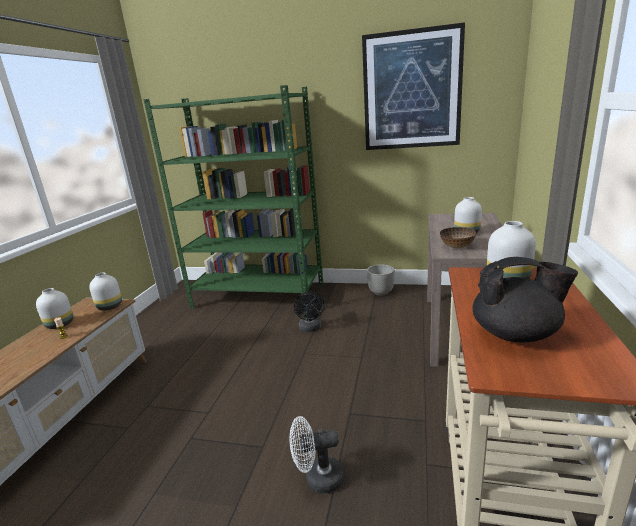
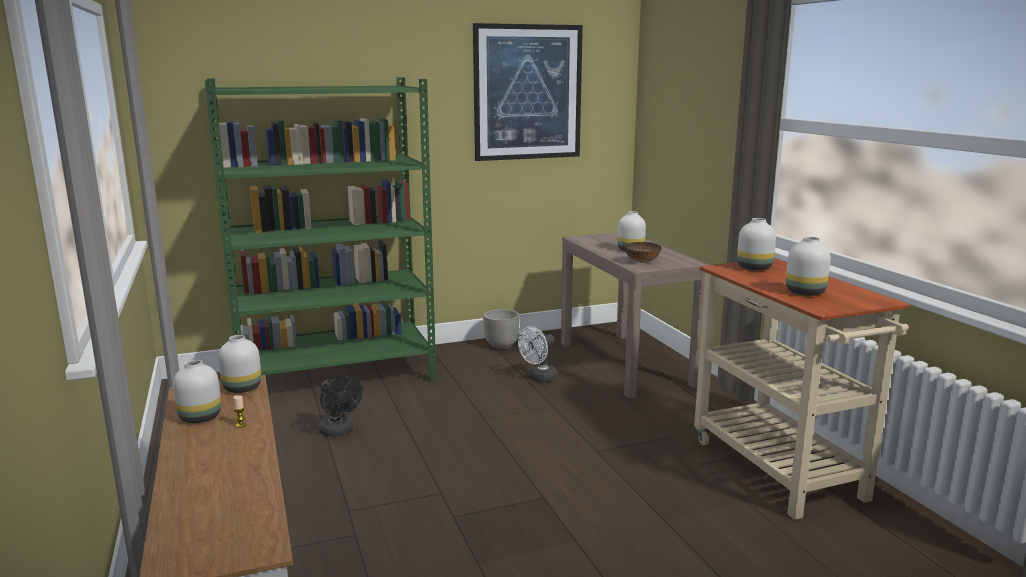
camera: 35 degrees left, 5 degrees down
(310, 328) = (460, 395): black fan -> black fan (339, 431)
(318, 479) = (625, 500): white fan -> white fan (539, 378)
(516, 334) = (806, 292): black teapot -> white vase

